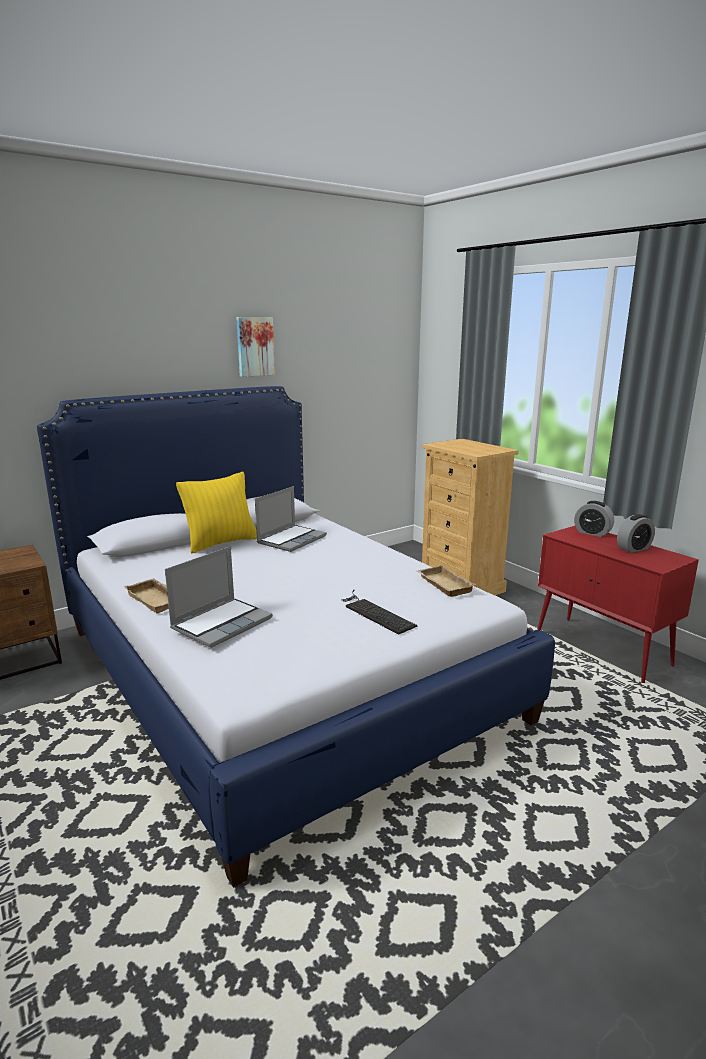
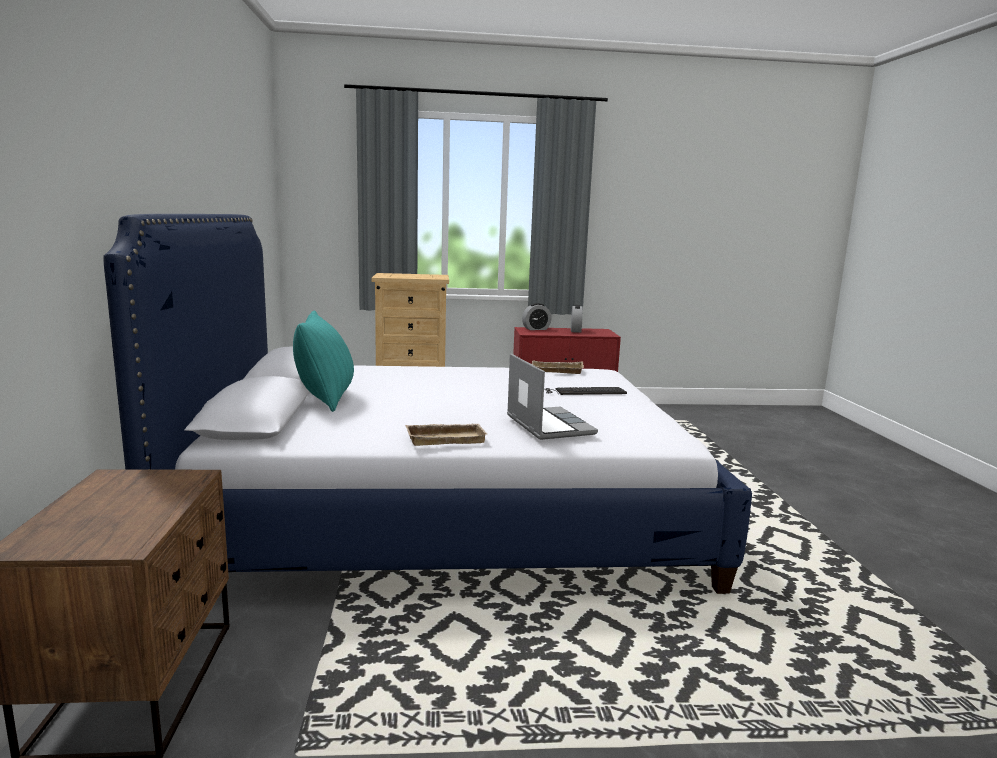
camera: 60 degrees left, 5 degrees down
(221, 543) = (326, 399): yellow pillow -> turquoise pillow
(255, 346) = (212, 162): picture -> none
(291, 539) = (373, 380): laptop -> none

